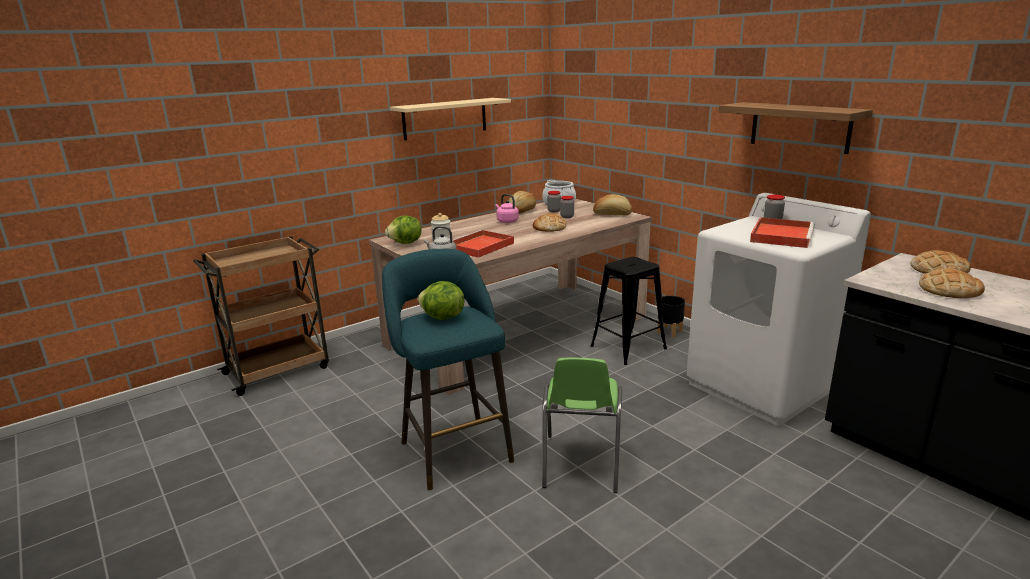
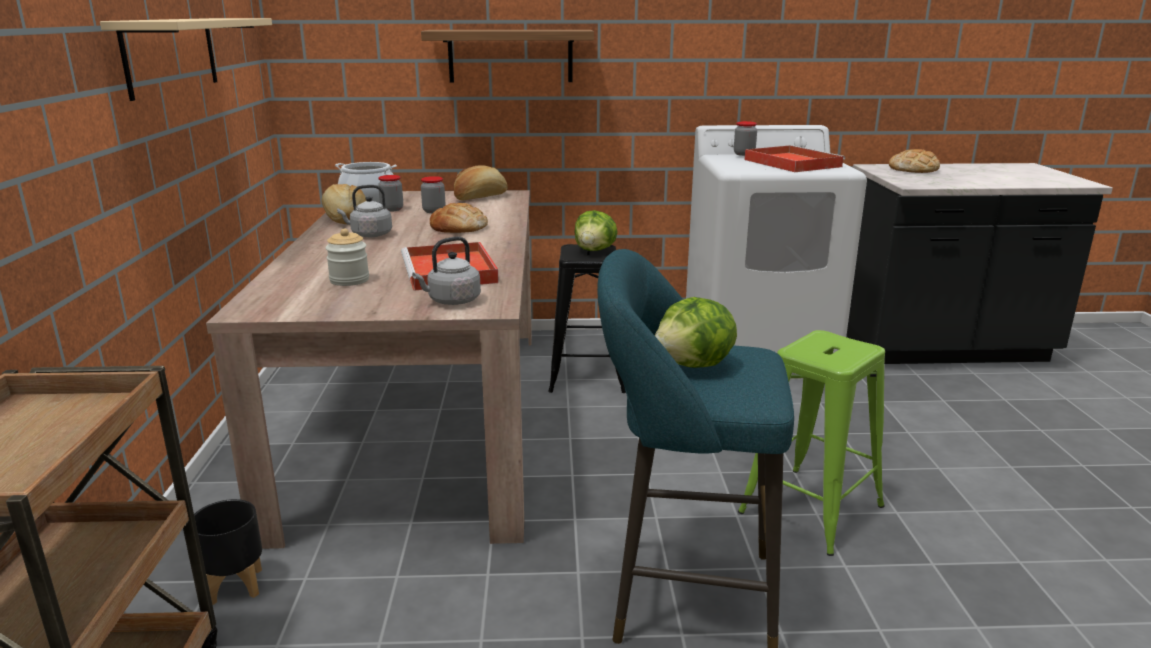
camera: 55 degrees left, 0 degrees up
(406, 243) = (310, 304): lettuce -> lettuce (595, 250)
(506, 221) = (369, 235): pink kettle -> grey kettle
(580, 463) = (812, 509): green chair -> green stool
(669, 332) = (588, 342): black planter -> black planter (235, 587)
(799, 127) = (729, 40): shelf -> shelf (510, 56)
(948, 290) = (964, 179): bread -> none

